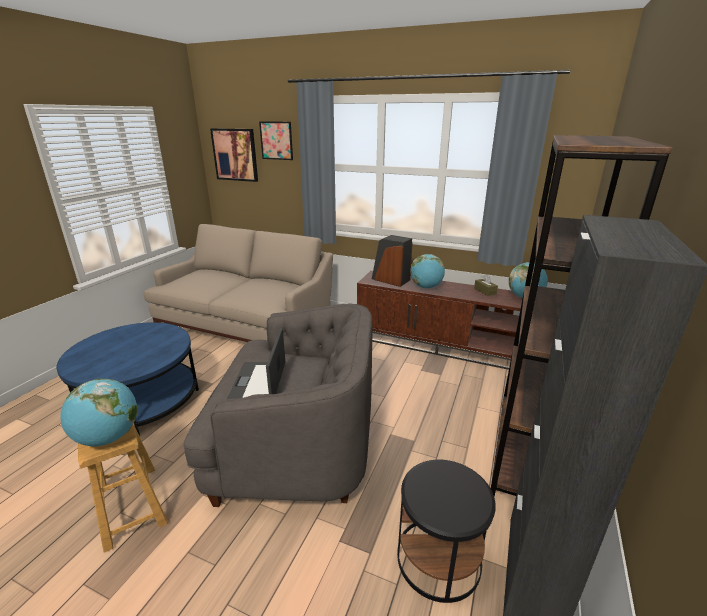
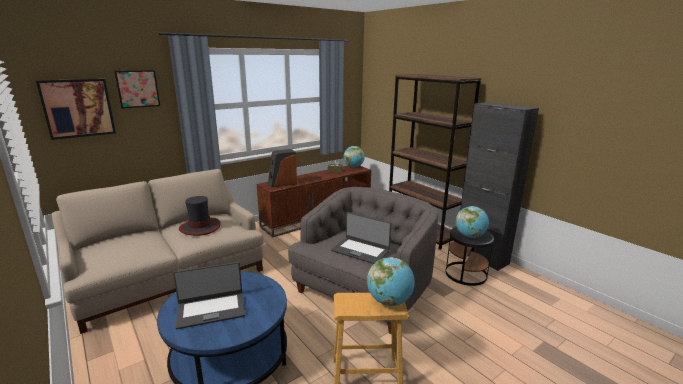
camera: 60 degrees left, 5 degrees down
(117, 346) = (211, 310): none -> laptop
(257, 288) = (200, 227): none -> hat
(426, 287) = (308, 179): globe -> globe (470, 236)

